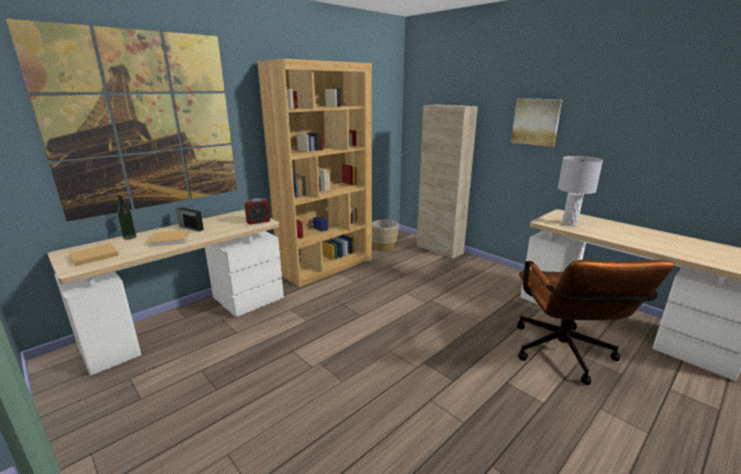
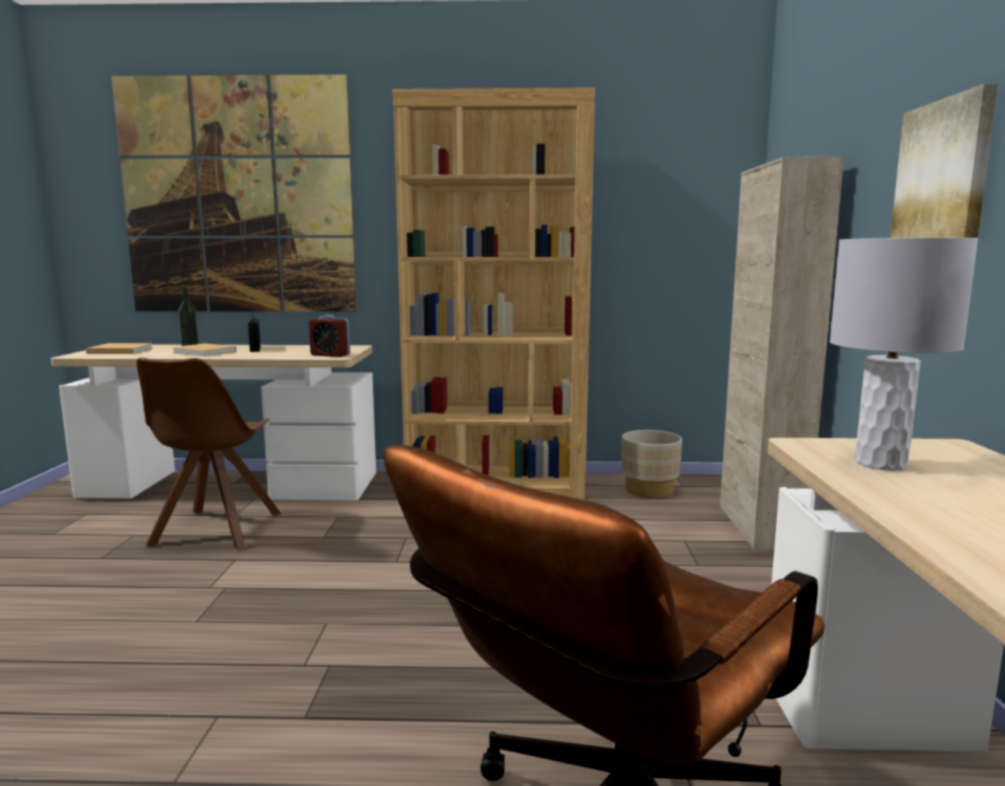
camera: 45 degrees right, 10 degrees down
(245, 344) = (215, 531): none -> brown chair

